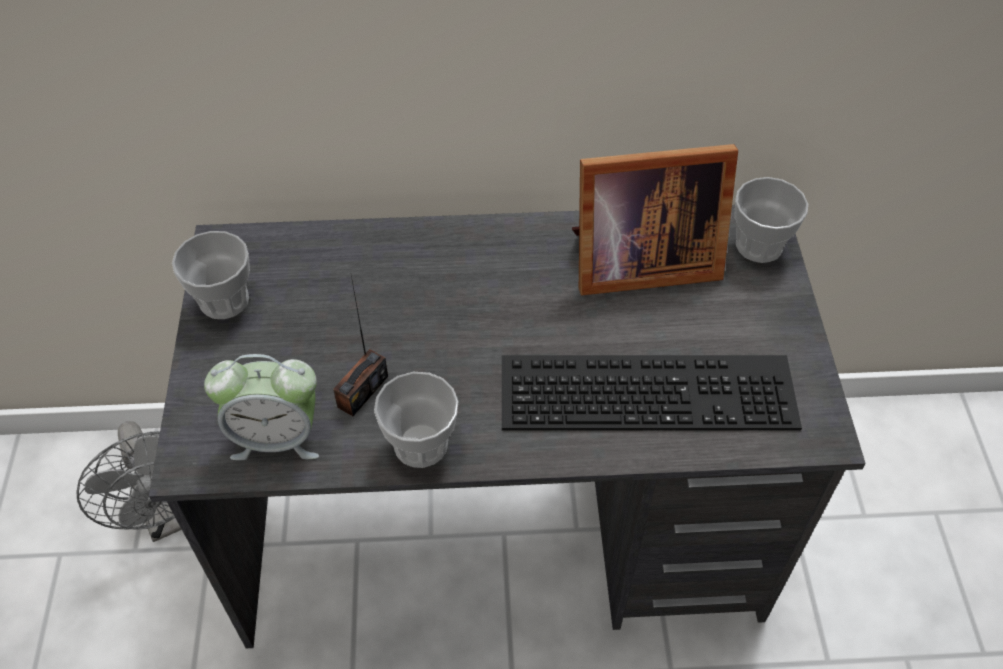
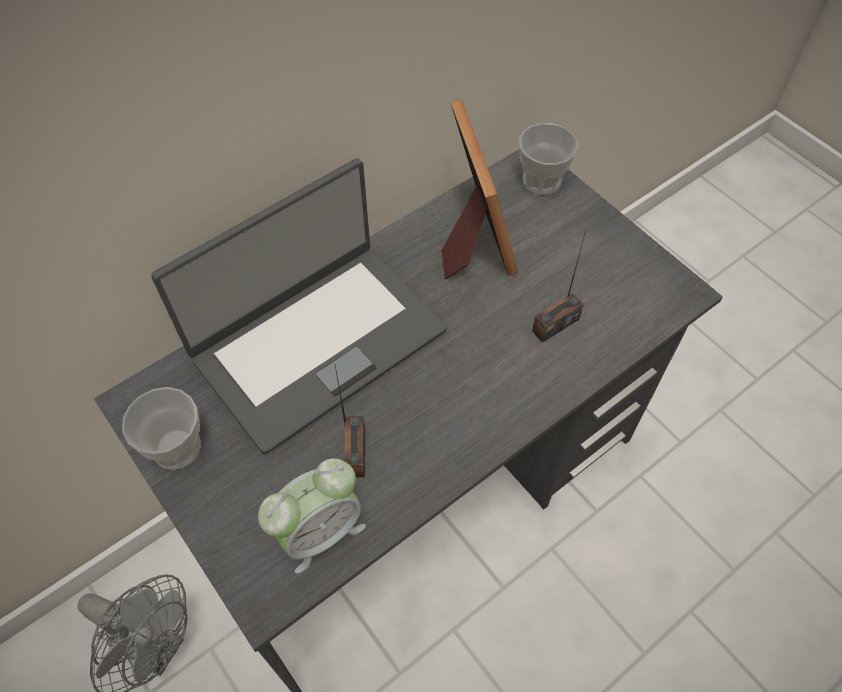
camera: 35 degrees left, 5 degrees up
(410, 279) = (317, 342): none -> laptop
(420, 444) = (434, 466): cup -> none
(637, 262) = (472, 237): picture frame -> picture frame turned 60 degrees counterclockwise
(650, 388) = (555, 325): keyboard -> radio

